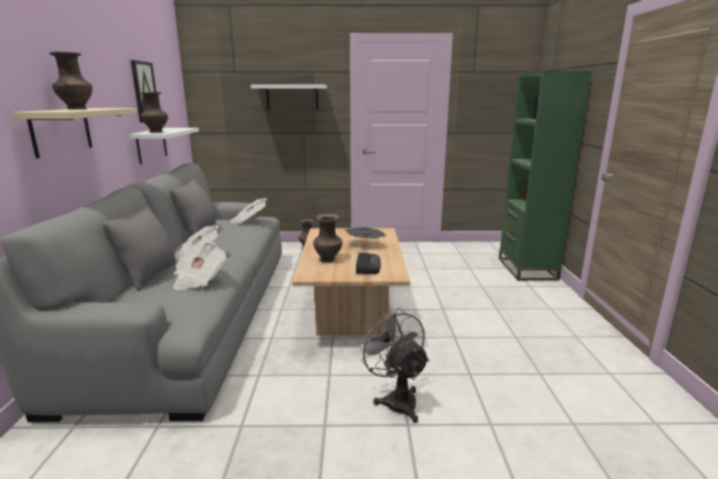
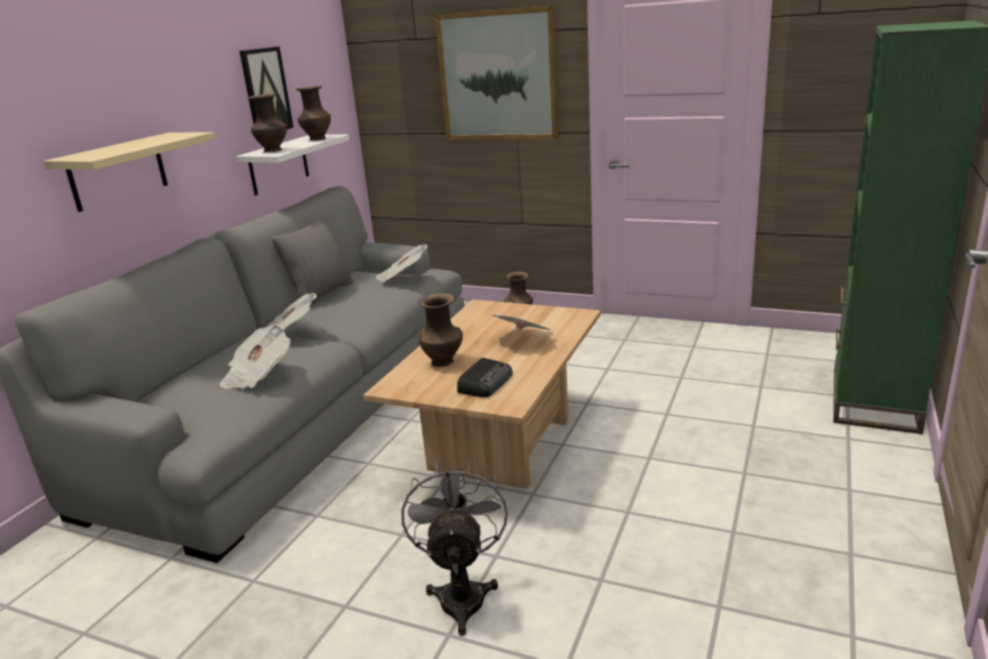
camera: 25 degrees right, 5 degrees up
(76, 109) = (129, 144): brown vase -> brown vase (317, 139)
(149, 276) = (211, 361): grey pillow -> none
(292, 97) = (498, 76): white shelf -> picture

